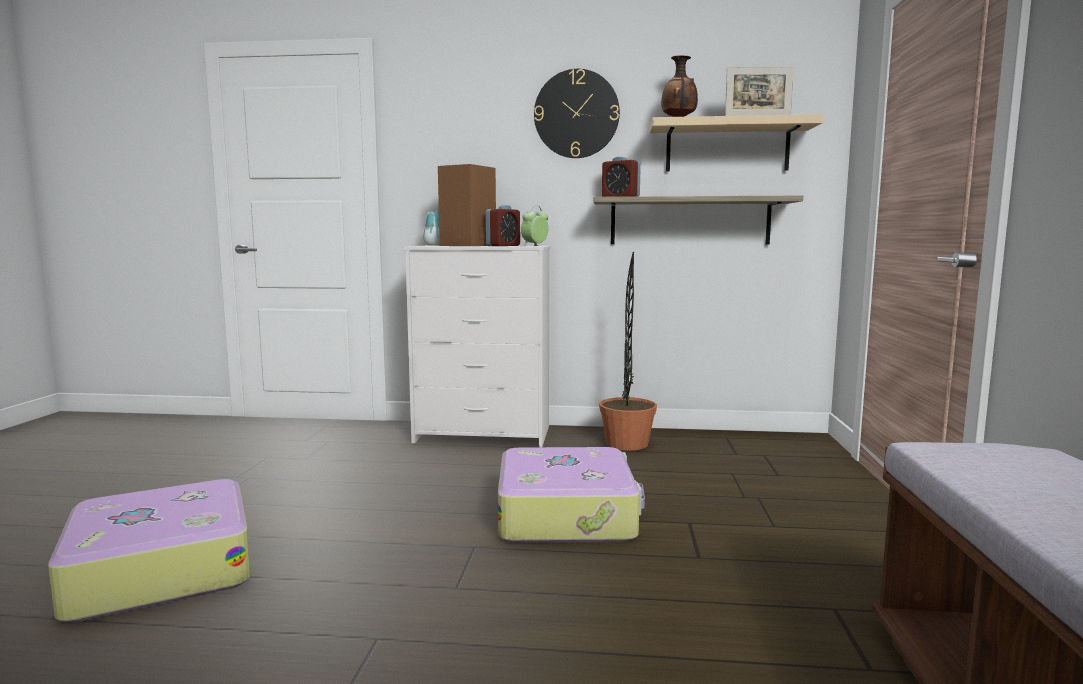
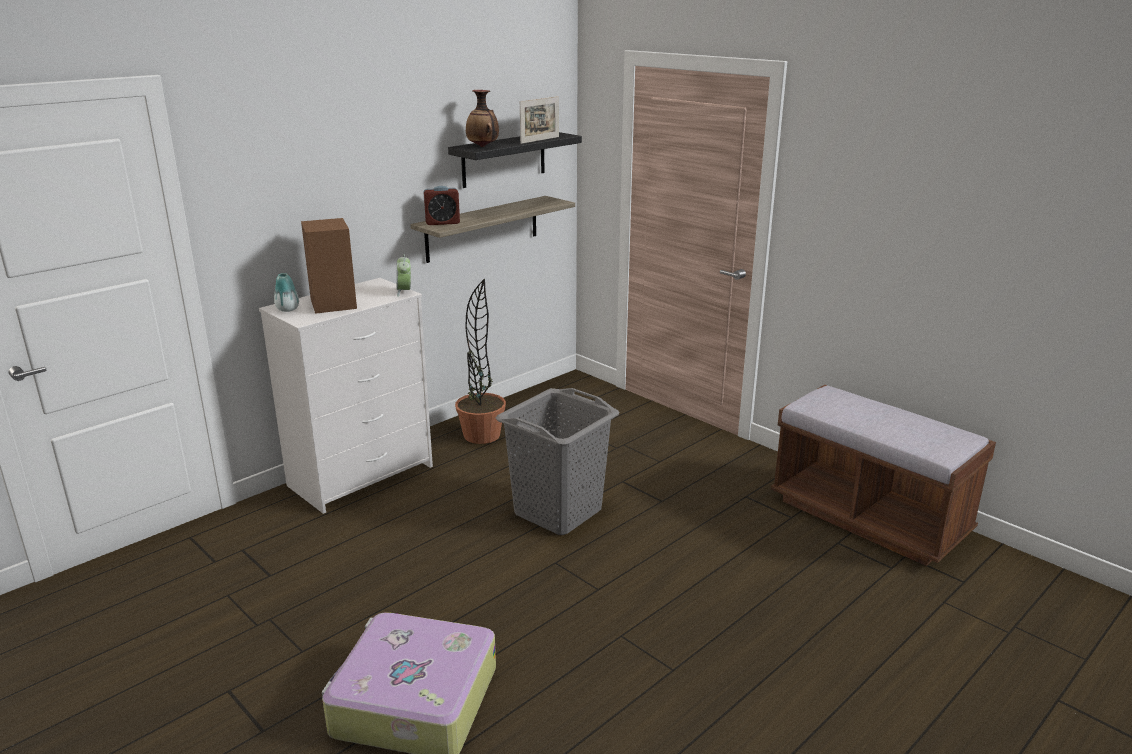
camera: 50 degrees left, 15 degrees up
(503, 246) = (369, 296): alarm clock -> none
(567, 514) = (557, 512): suitcase -> grey laundry basket
(576, 114) = (387, 144): wall clock -> none
(727, 147) = (504, 159): beige shelf -> black shelf

